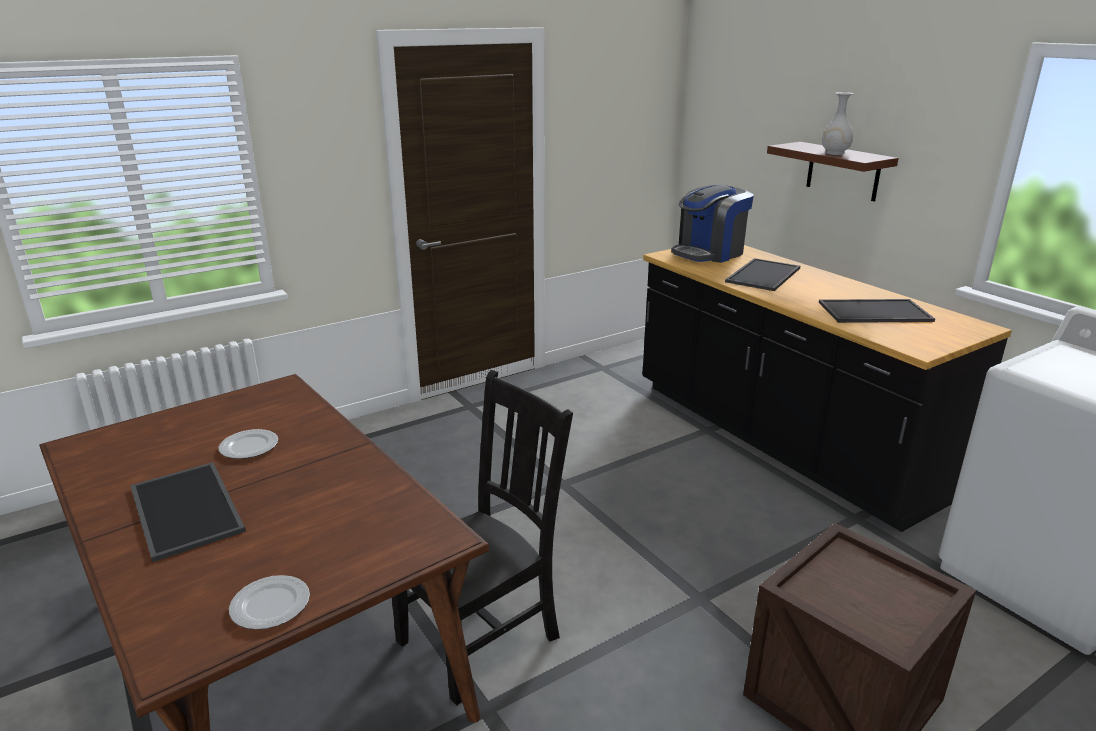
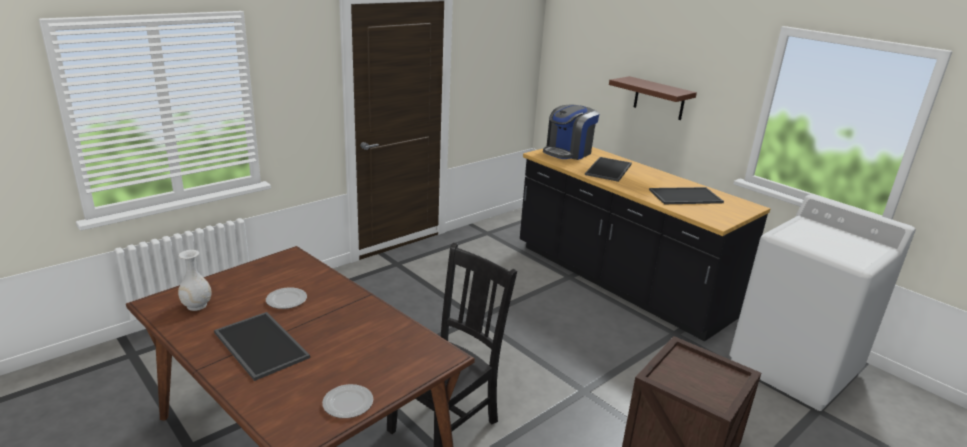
camera: 10 degrees left, 0 degrees up
(834, 153) = (655, 87): white vase -> white vase (197, 305)

